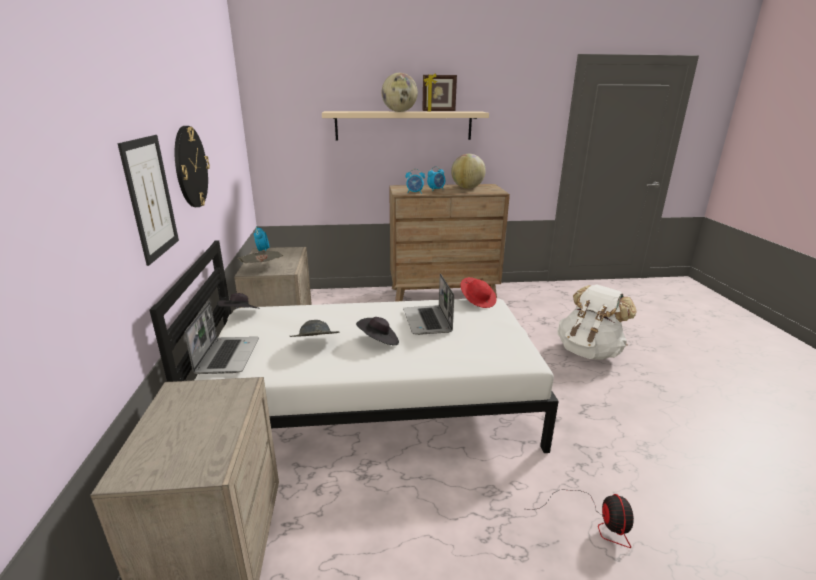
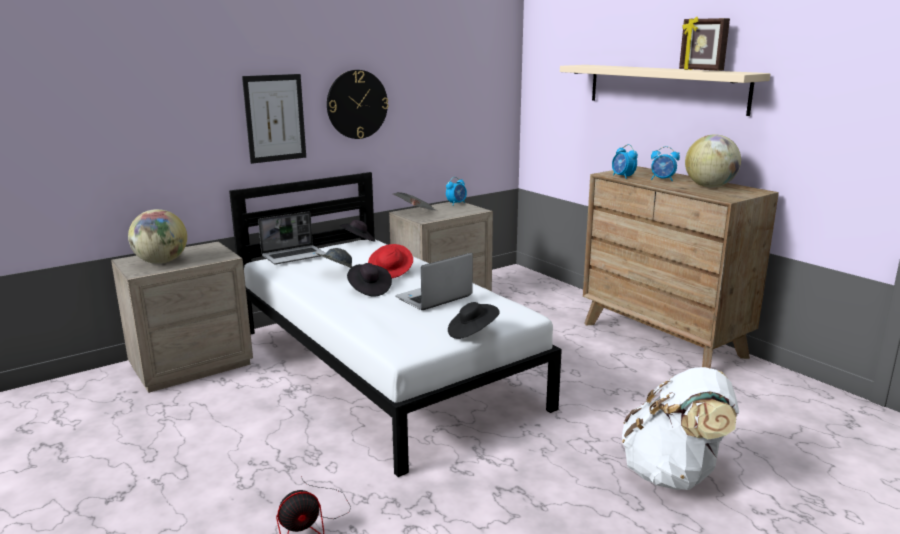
camera: 60 degrees right, 5 degrees down
(399, 111) = (645, 68): globe -> globe (161, 262)
(478, 301) = (517, 308): red hat -> red hat (391, 272)
(509, 326) = (472, 332): none -> black hat

